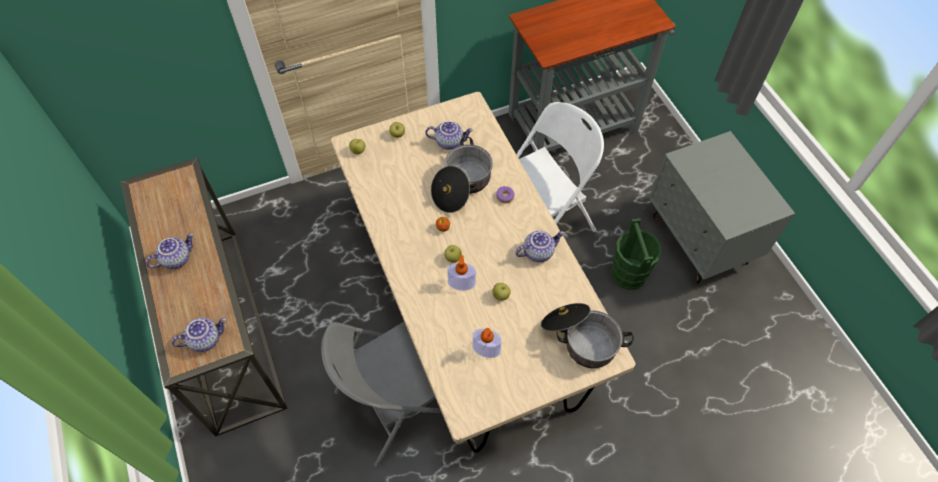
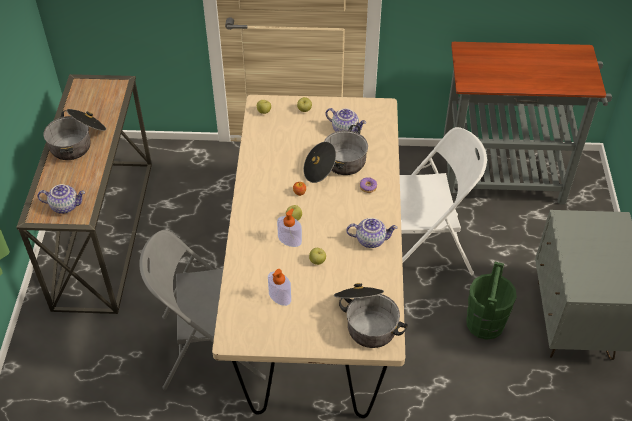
camera: 25 degrees right, 10 degrees down
(176, 258) = (77, 142): teapot -> cooking pot

